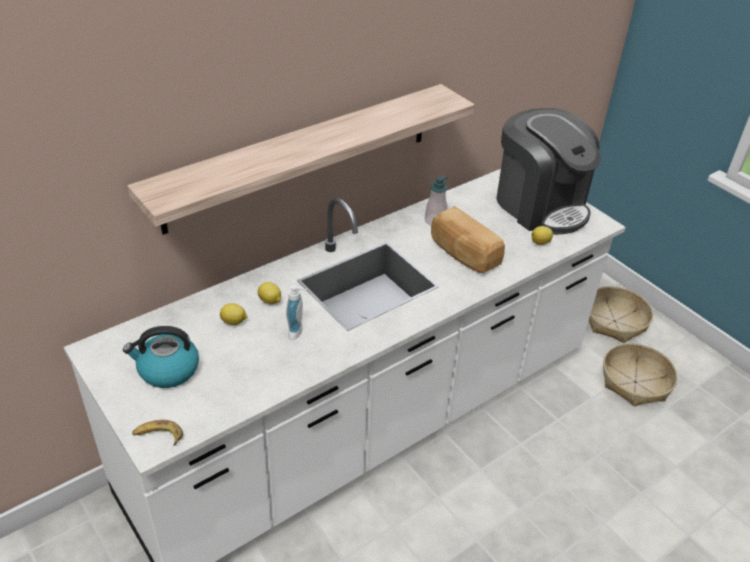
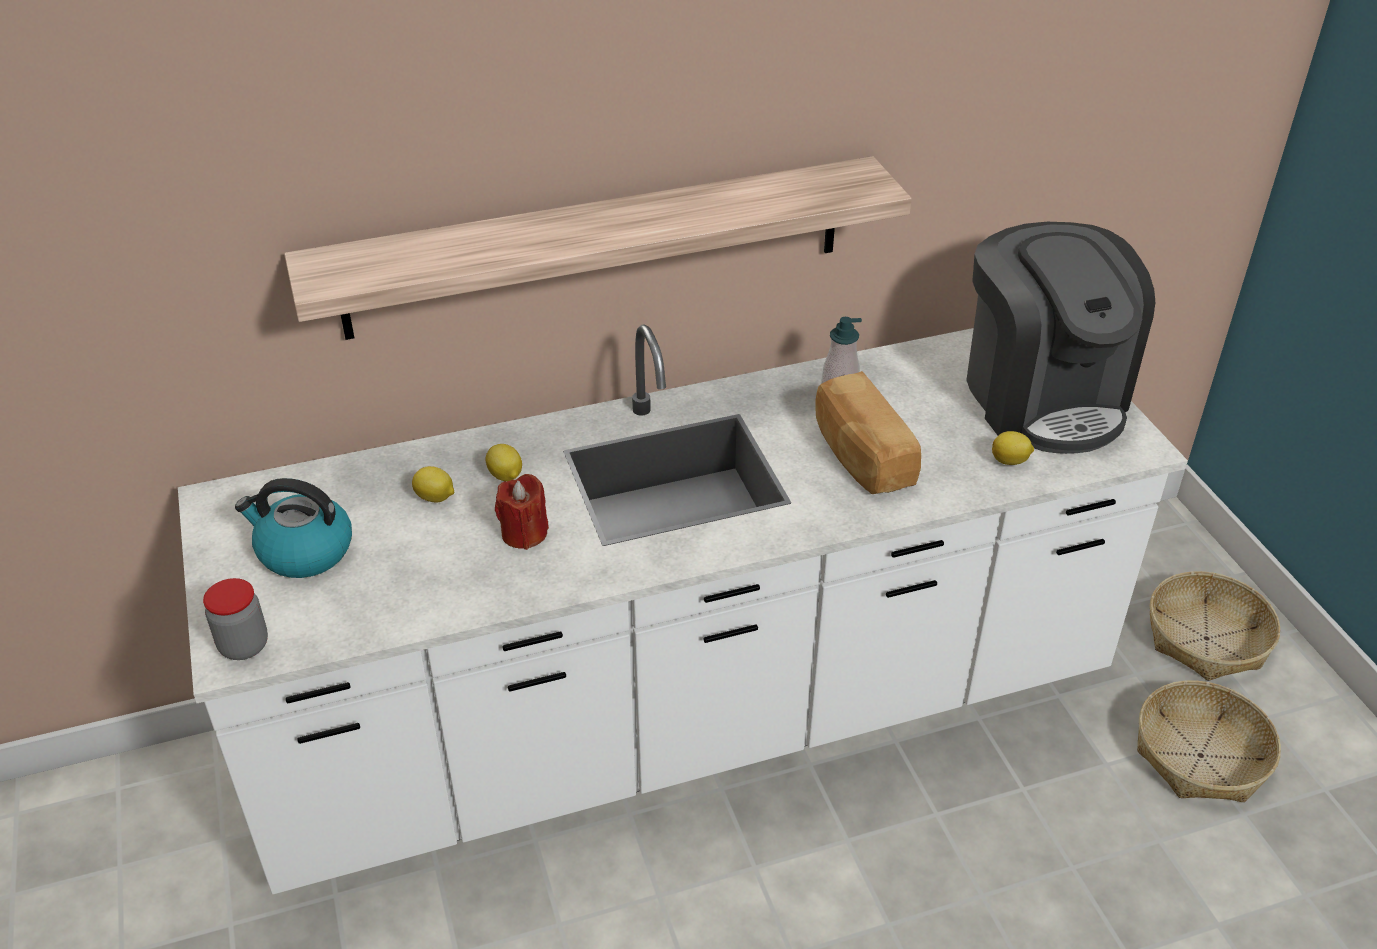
camera: 20 degrees right, 0 degrees up
(158, 436) = (244, 646): banana -> jar
(298, 332) = (524, 533): soap dispenser -> red candle

